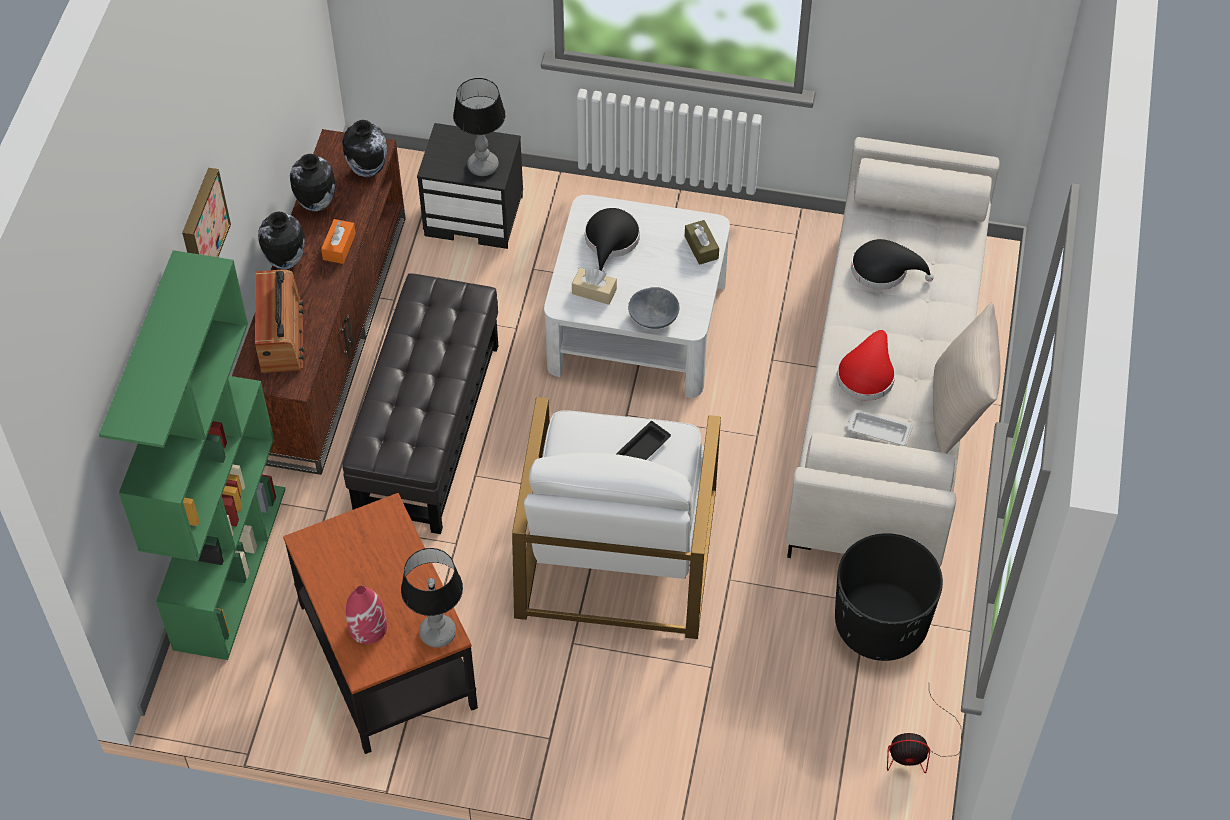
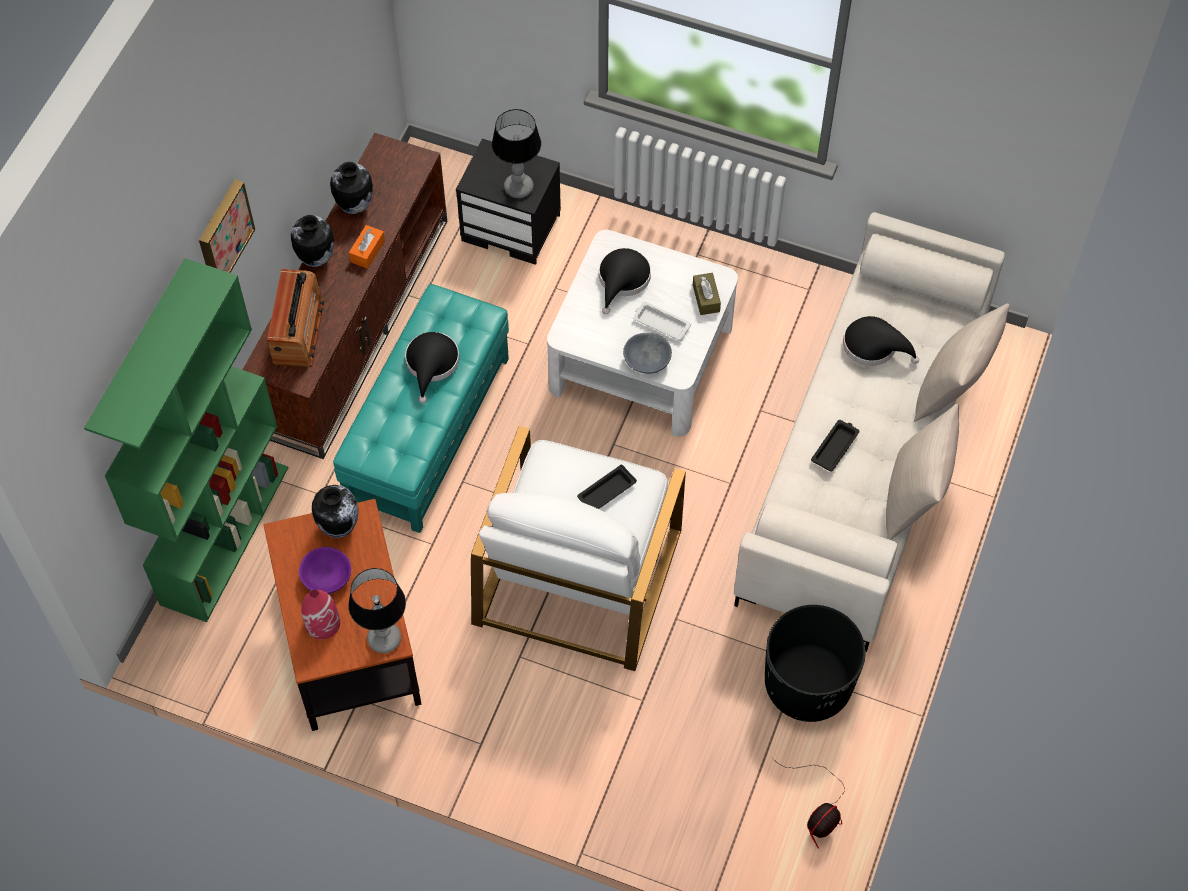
camera: 10 degrees right, 5 degrees up
(362, 580) = (326, 577): none -> purple bowl
(368, 170) = (408, 179): vase -> vase (339, 527)
(427, 429) = (427, 430): black ottoman -> turquoise ottoman
(428, 352) = (432, 364): none -> black hat
(594, 291) = (597, 327): beige tissue box -> none
(866, 374) = (835, 447): red hat -> black tray
(878, 430) = (834, 504): white tray -> white tray (660, 323)
(920, 749) = (819, 810): fan -> fan turned 60 degrees counterclockwise
(973, 300) = (953, 389): none -> beige pillow

